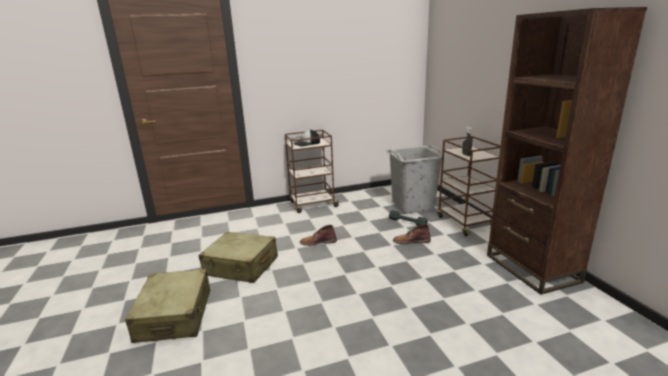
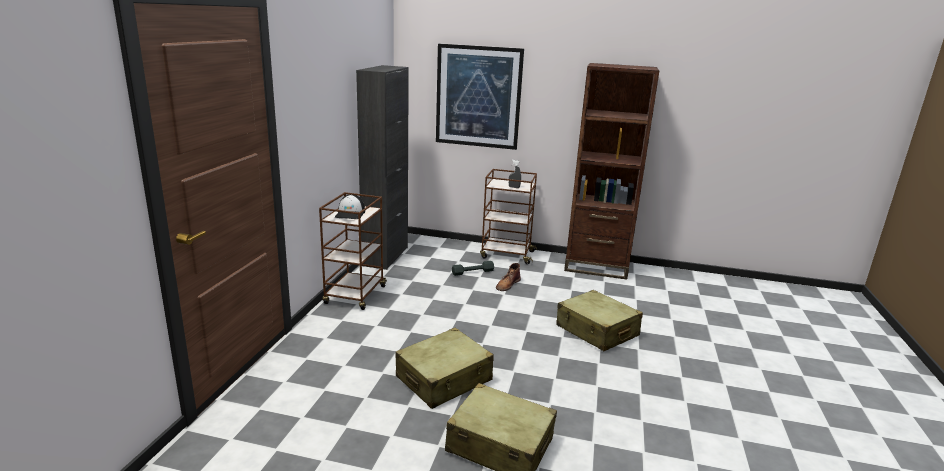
camera: 60 degrees left, 0 degrees up
(318, 242) = (449, 322): brown boot -> none
(378, 191) = (385, 256): none -> black cabinet
(393, 309) = (597, 331): none -> beige suitcase
(413, 205) = (444, 256): grey laundry basket -> none
(471, 64) = (478, 97): none -> picture

